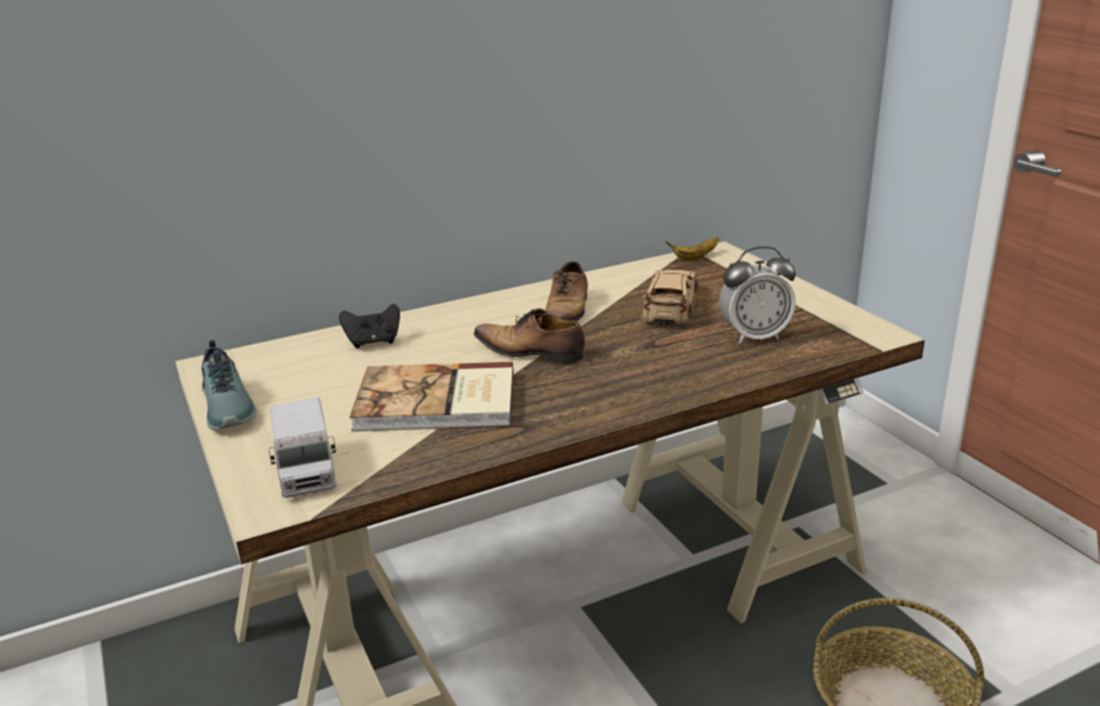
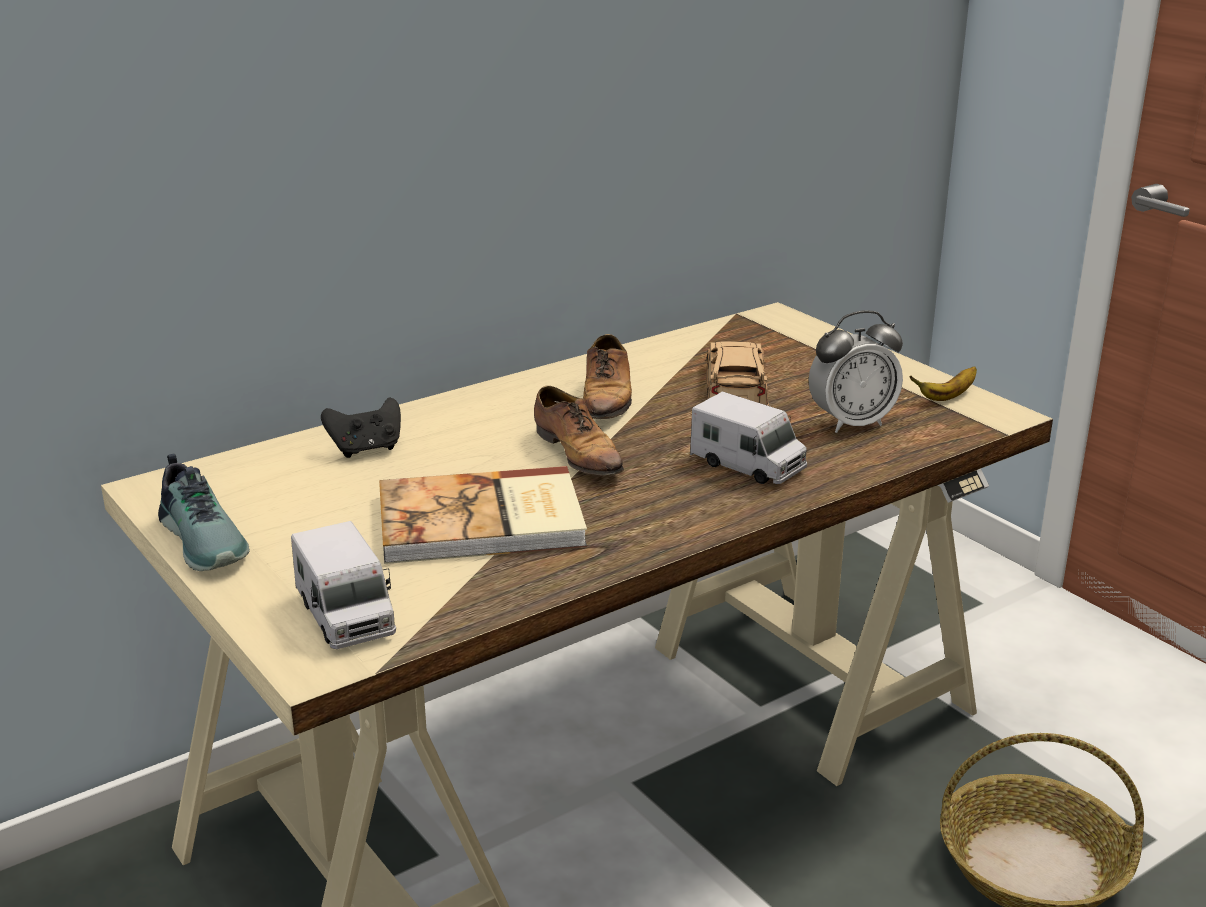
camera: 10 degrees left, 0 degrees up
(530, 352) = (578, 454): shoe -> shoe turned 135 degrees counterclockwise
(660, 367) = (748, 465): none -> toy truck
(695, 257) = (746, 324): banana -> banana (947, 397)

